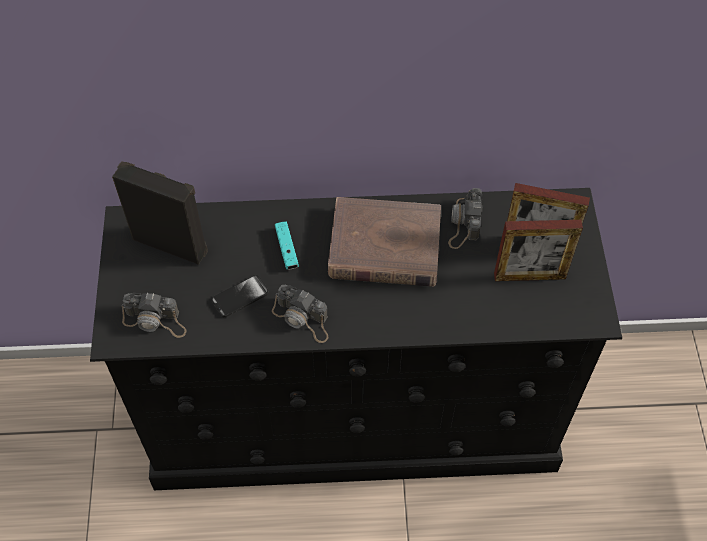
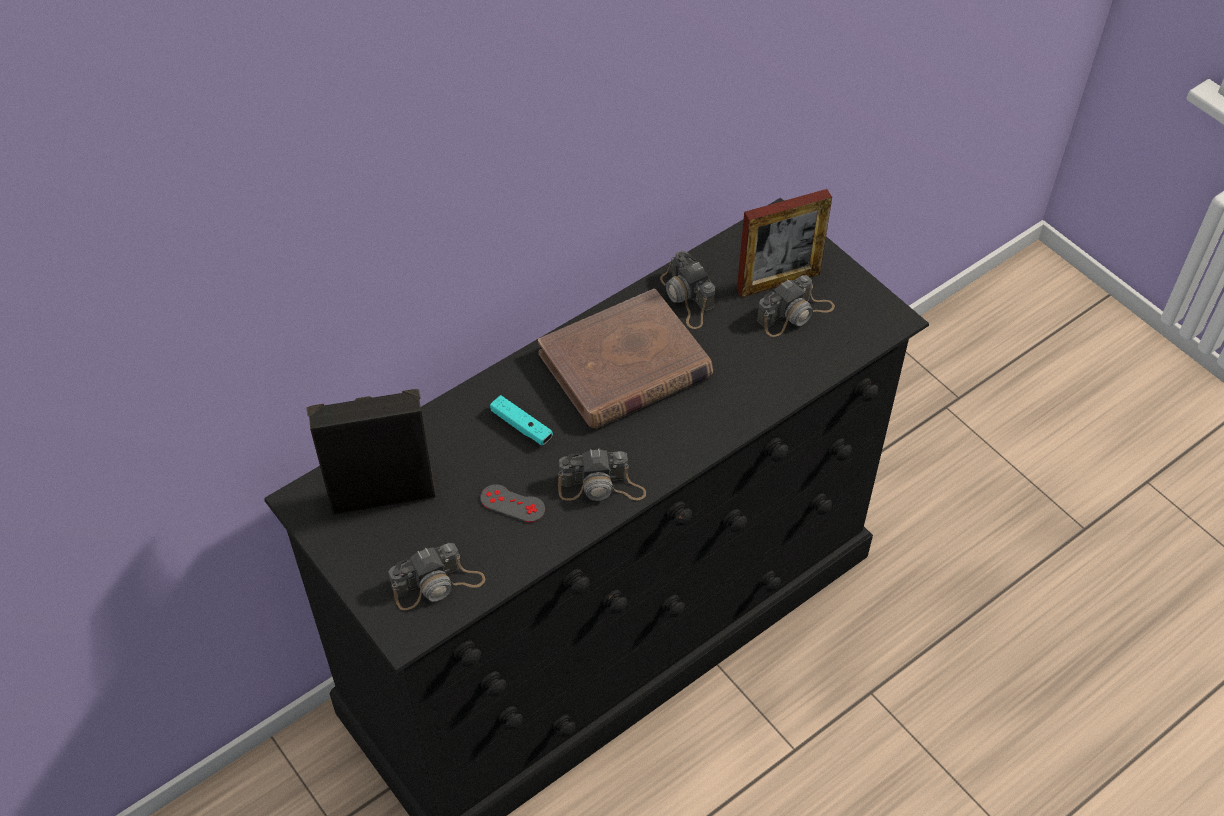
camera: 35 degrees left, 5 degrees down
(240, 296) = (512, 503): phone -> grey game controller
(529, 276) = (795, 313): picture frame -> camera

